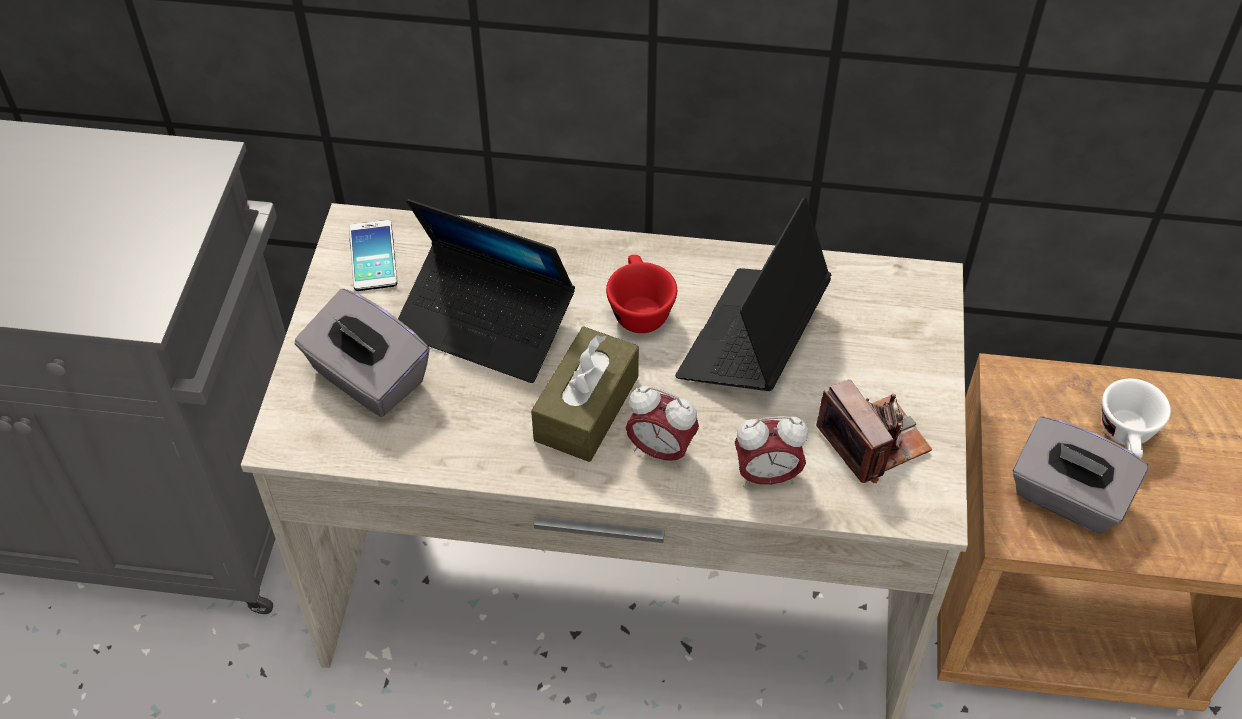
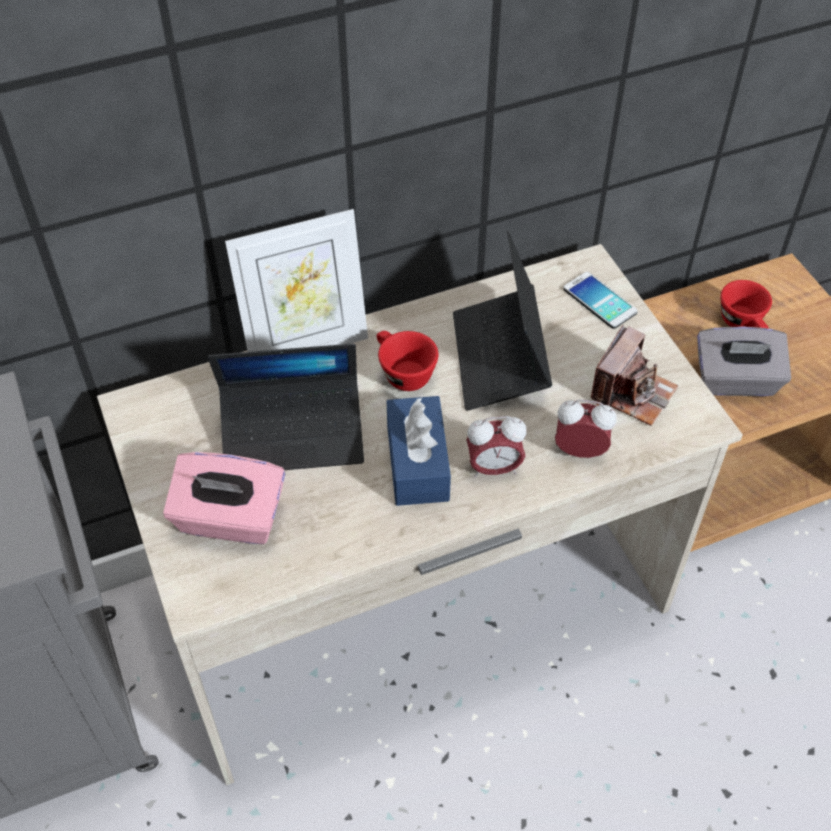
camera: 30 degrees left, 0 degrees up
(367, 378) = (230, 519): grey tissue box -> pink tissue box
(373, 256) = (164, 422): phone -> phone (599, 301)
(562, 239) = (306, 345): none -> picture frame
(586, 408) = (417, 463): brown tissue box -> blue tissue box
(766, 476) = (580, 451): alarm clock -> alarm clock turned 135 degrees counterclockwise
(873, 441) = (632, 392): camera -> camera turned 90 degrees clockwise
(1127, 437) = (744, 324): white cup -> red cup

